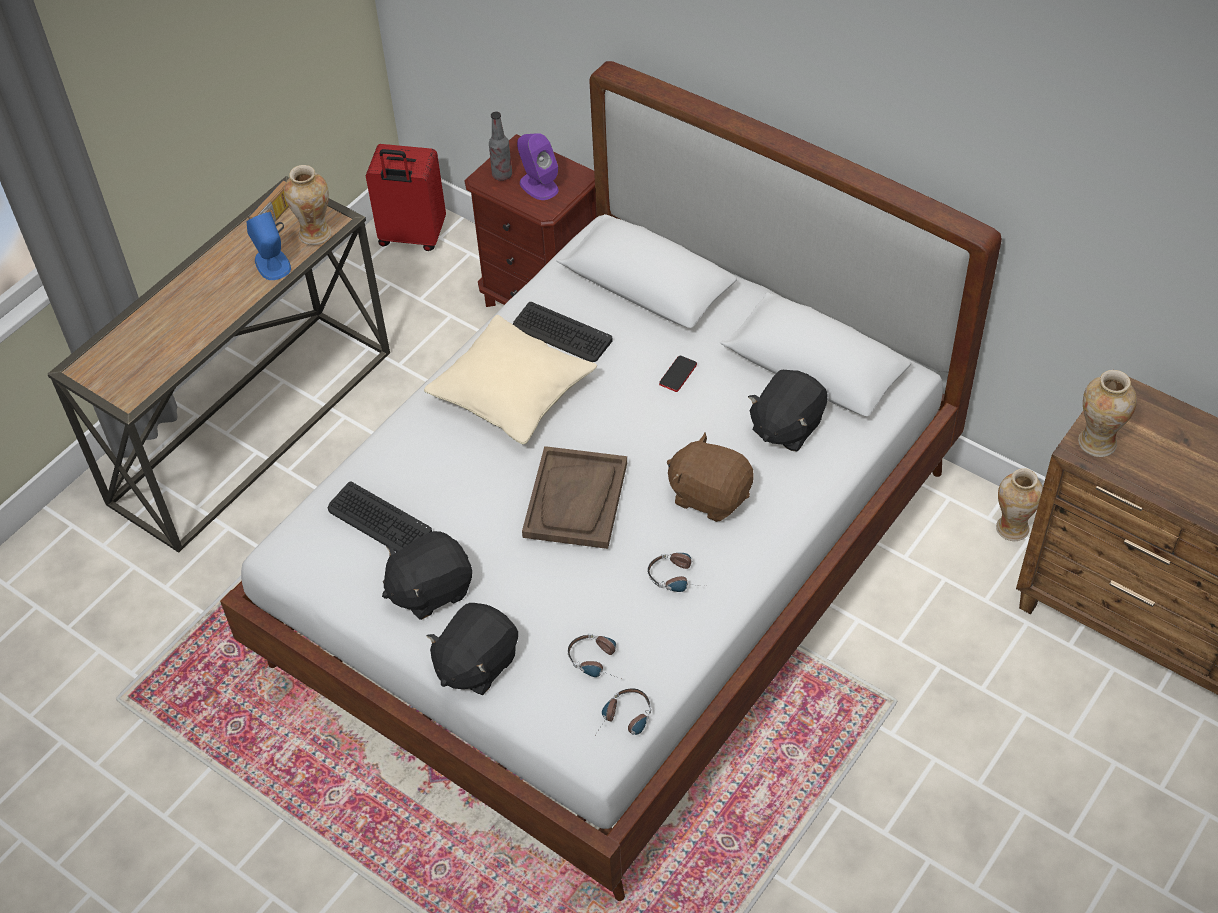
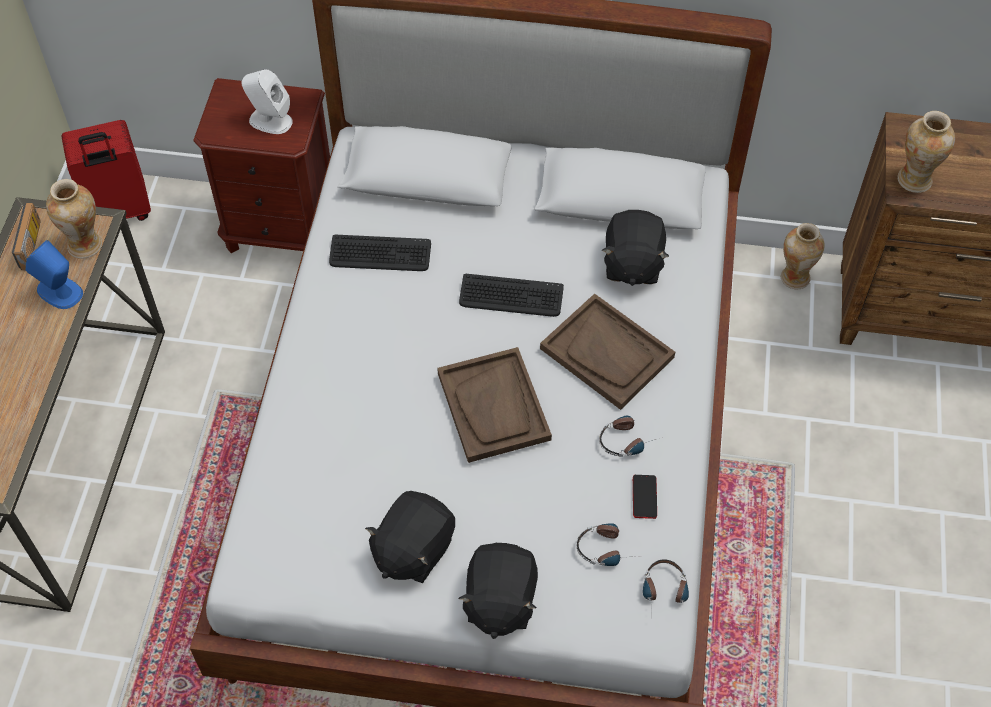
camera: 30 degrees left, 5 degrees up
(379, 521) = (323, 504): keyboard -> keyboard (511, 296)
(502, 175) = (228, 122): bottle -> none
(512, 393) = (370, 328): beige pillow -> none
(538, 185) = (270, 120): purple speaker -> white speaker
(678, 374) = (509, 252): phone -> phone (644, 497)
(710, 495) = (607, 353): brown plush toy -> brown tray

